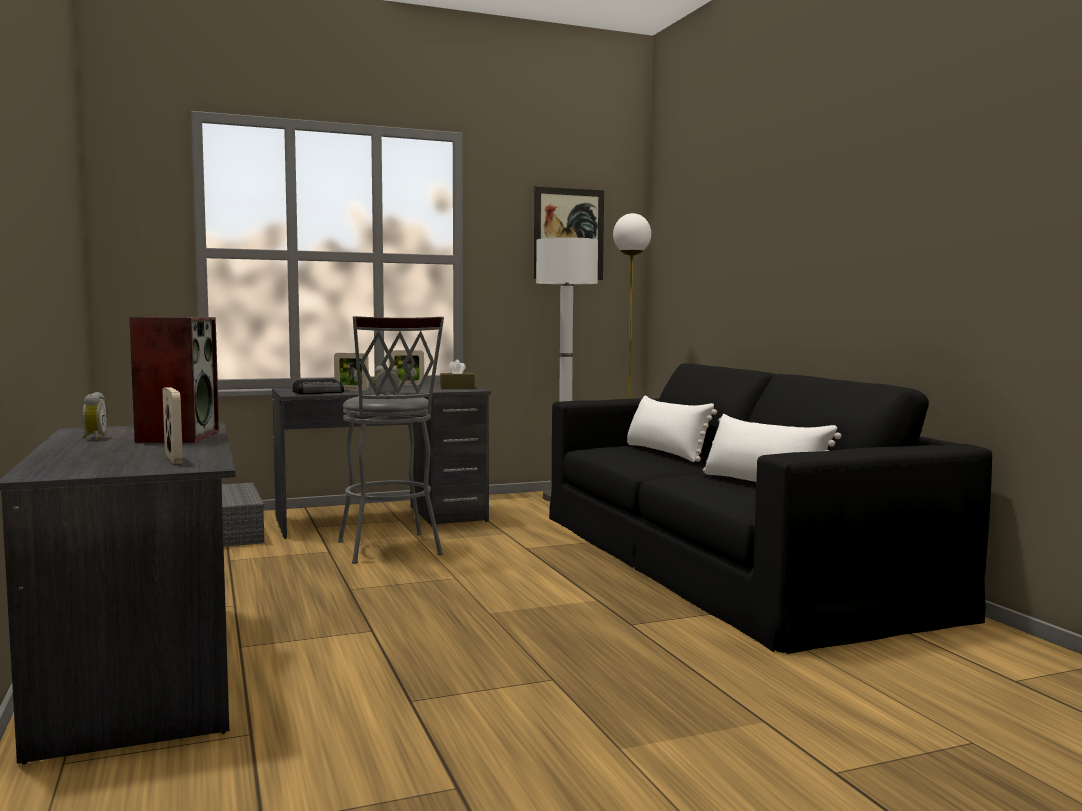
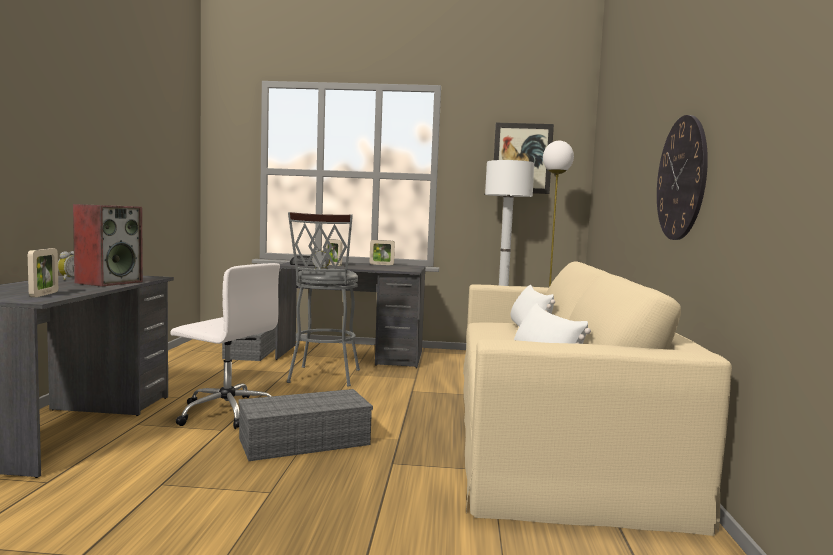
camera: 25 degrees right, 0 degrees up
(337, 610) = (226, 412): none -> white office chair
(457, 387) = (407, 268): brown tissue box -> none
(498, 621) = (306, 440): none -> grey storage box
(725, 559) = (550, 426): black sofa -> beige sofa
(863, 265) = (681, 178): none -> wall clock

